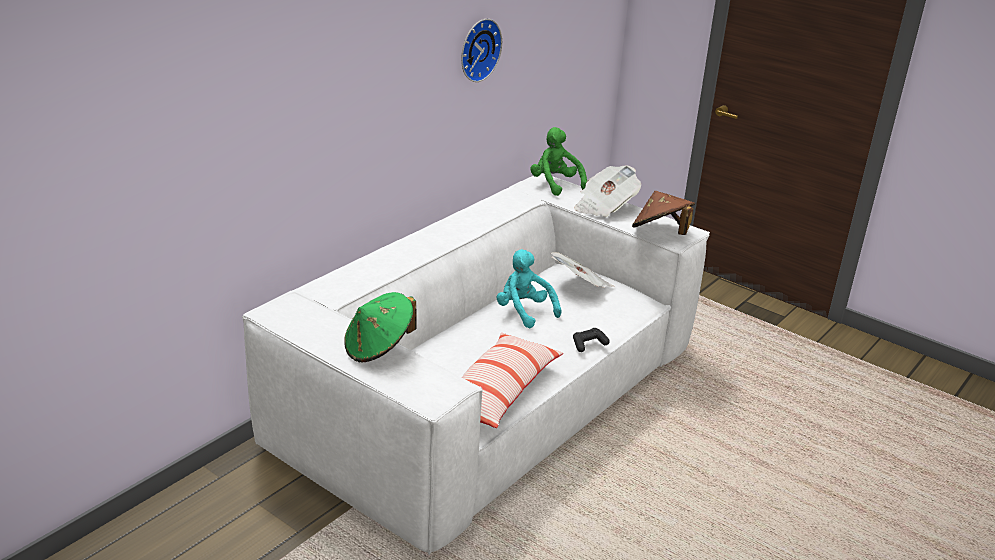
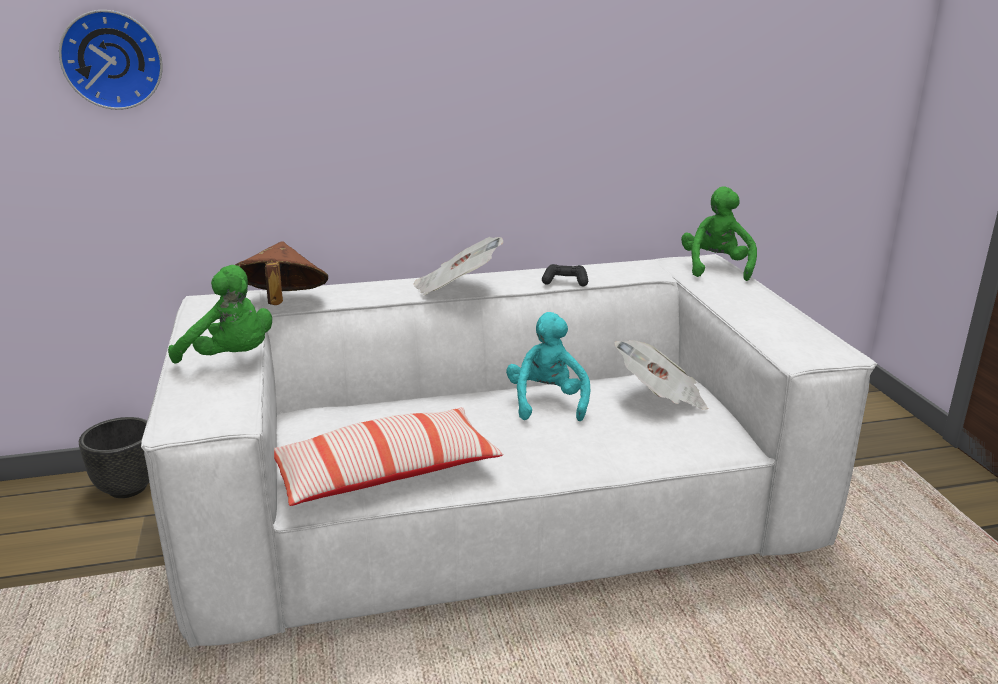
camera: 40 degrees right, 5 degrees down
(211, 492) = (128, 488): none -> black planter
(379, 348) = (231, 358): green hat -> green plush toy
(477, 49) = (601, 54): wall clock -> wall clock (112, 59)
(588, 344) = (577, 463): black game controller -> black game controller (565, 282)
(604, 207) = (748, 301): newspaper -> newspaper (456, 288)
(660, 233) = (788, 345): brown hat -> brown hat (282, 303)

